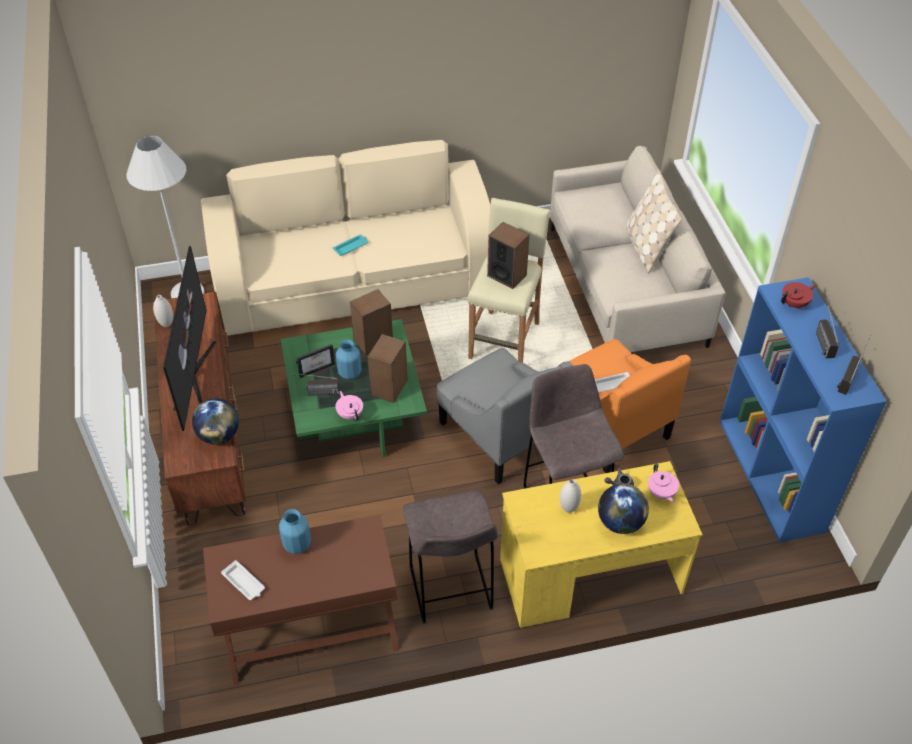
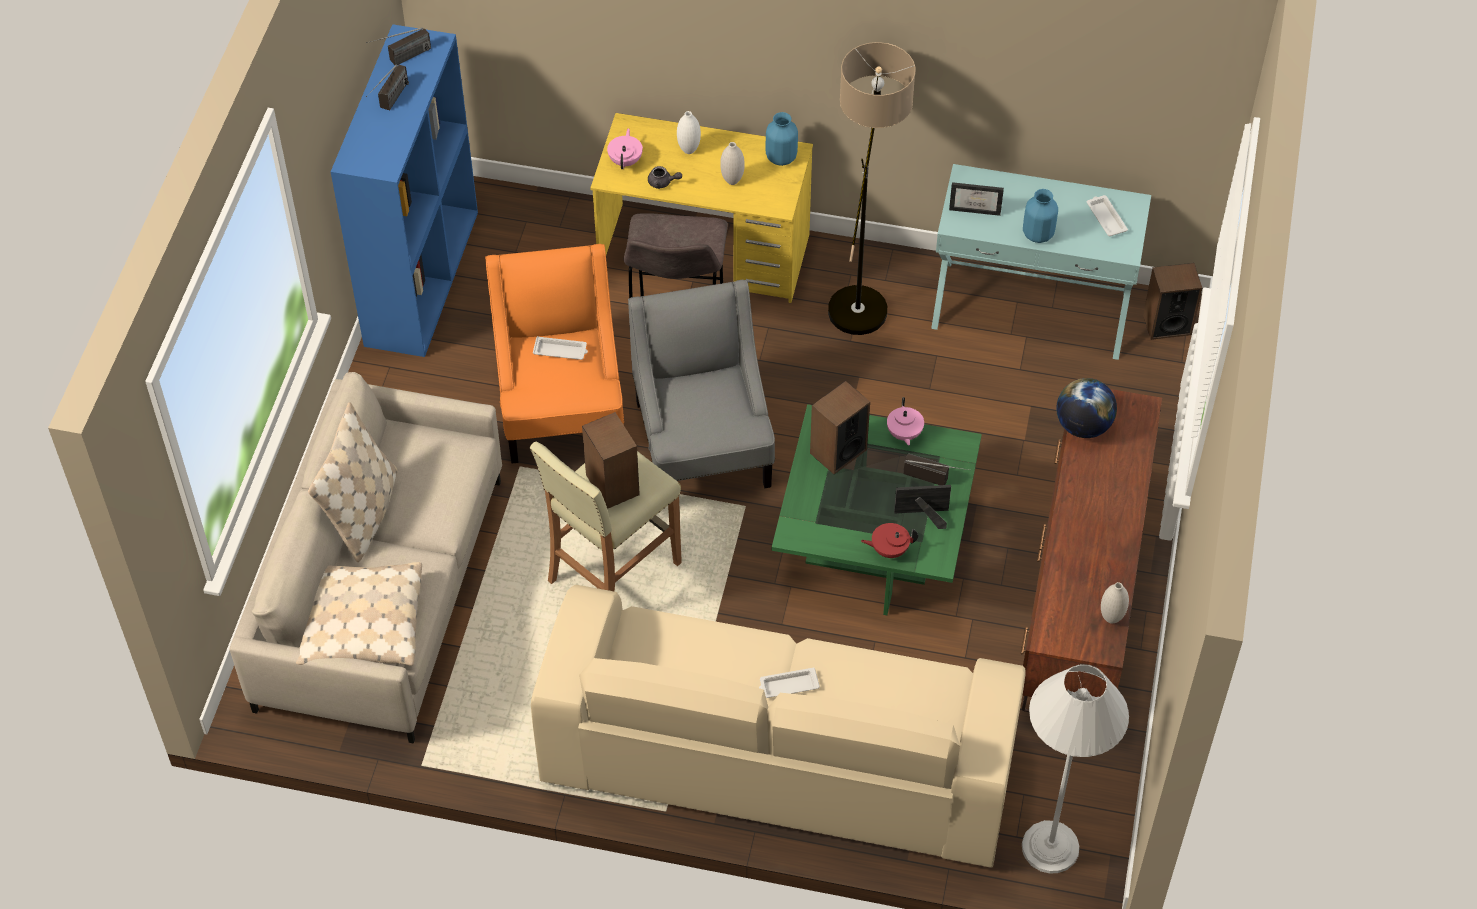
camera: 155 degrees left, 5 degrees up
(194, 375) = (1092, 521): television -> none
(311, 632) = (1031, 308): brown console table -> turquoise console table
(349, 373) = (880, 490): blue vase -> blue vase (781, 157)
(351, 247) = (788, 685): turquoise tray -> white tray
(358, 549) = (976, 208): none -> picture frame
(373, 341) = (827, 525): speaker -> speaker (1166, 324)
(451, 591) = (862, 293): grey stool -> floor lamp
(599, 200) = (362, 624): none -> beige pillow
(620, 522) = (689, 150): globe -> white vase
(794, 304) = (379, 147): red teapot -> red teapot (889, 549)

